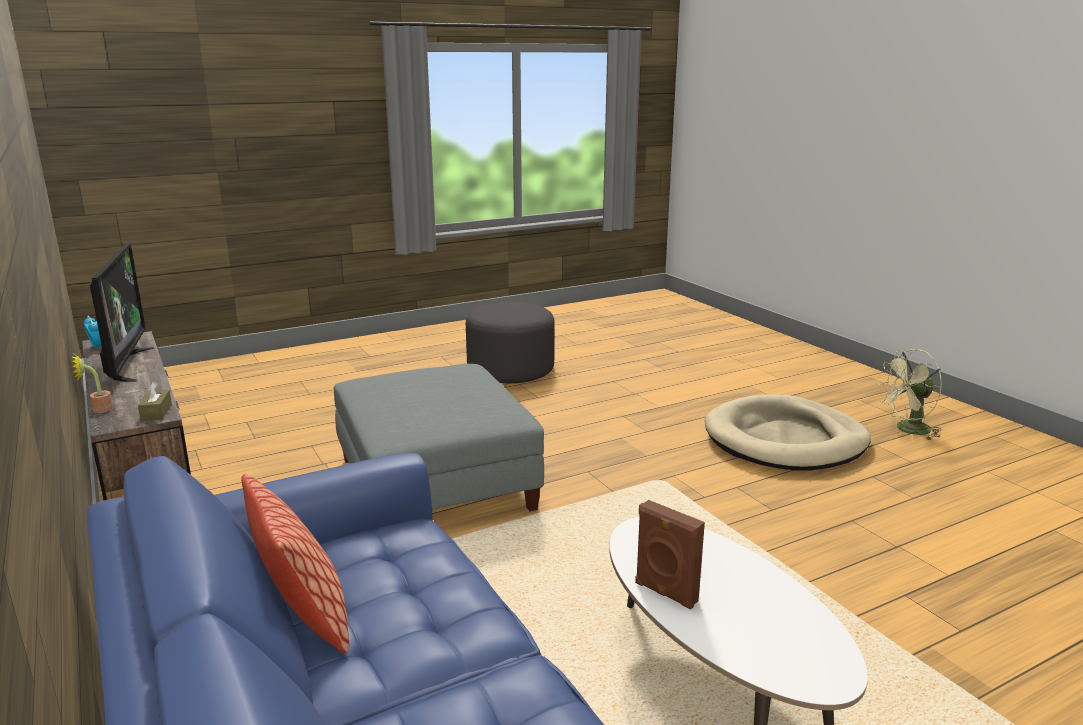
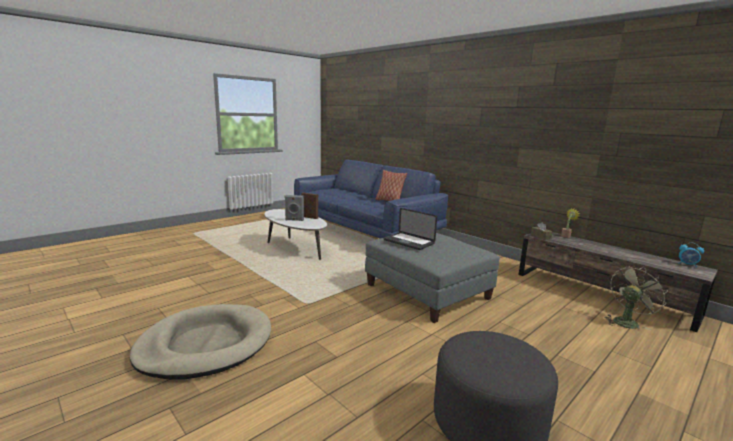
camera: 165 degrees right, 5 degrees down
(125, 366) = (628, 254): television -> none
(469, 400) = (408, 242): none -> laptop
(719, 575) = (294, 220): none -> grey speaker
(907, 430) = (77, 370): green fan -> green fan (627, 321)

